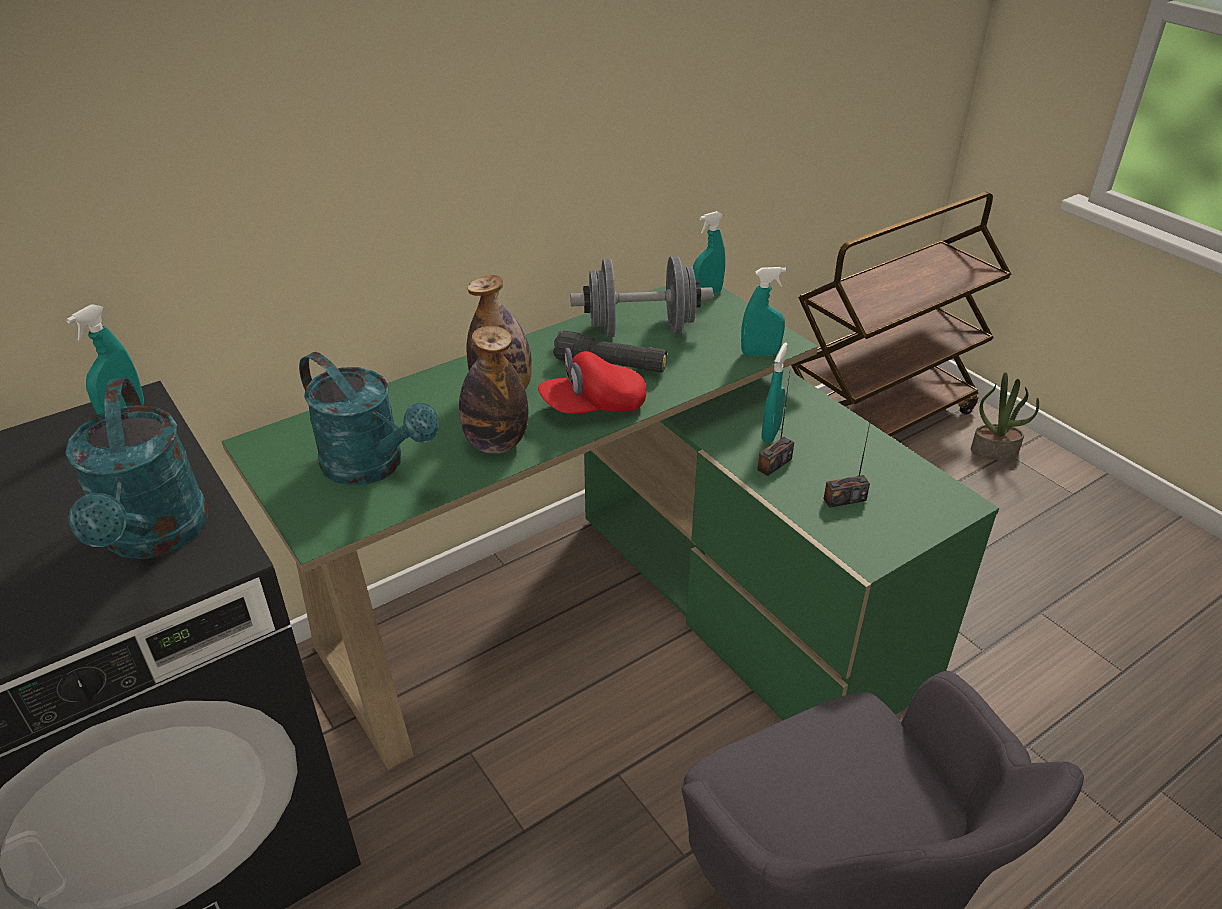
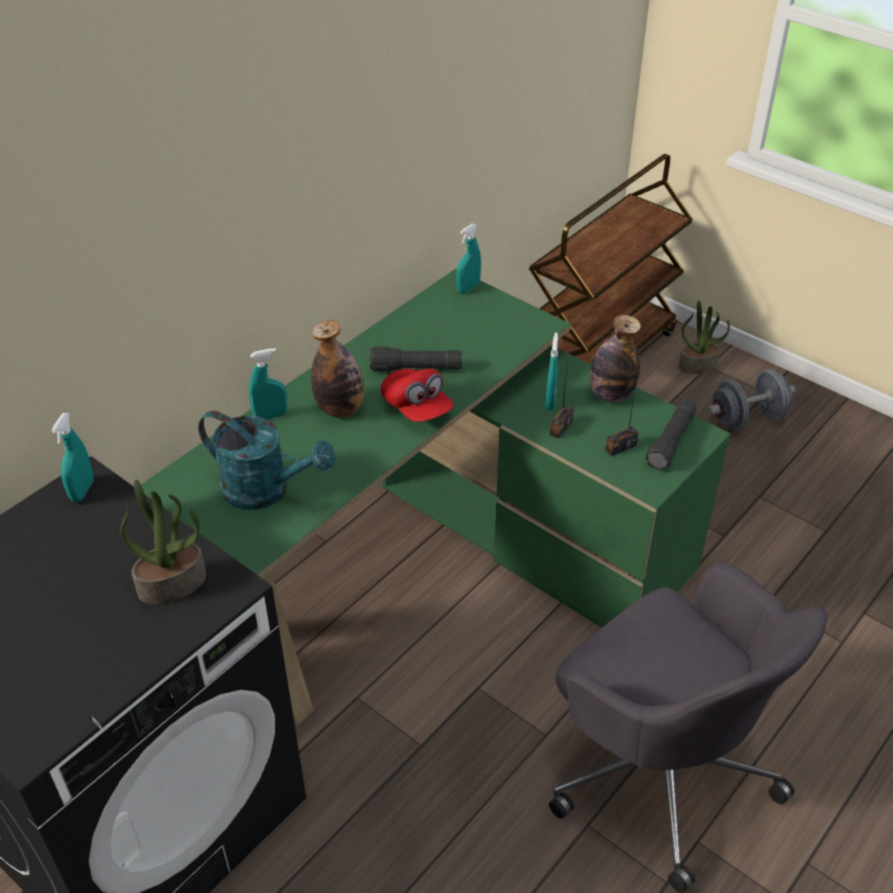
camera: 15 degrees left, 5 degrees up
(155, 537) = (172, 583): turquoise watering can -> potted plant
(496, 444) = (355, 454): bottle -> bottle (611, 395)
(593, 407) = (417, 408): red cap -> red cap turned 90 degrees counterclockwise
(641, 330) = (427, 331): grey dumbbell -> grey dumbbell (747, 419)
(760, 353) = (529, 338): turquoise spray bottle -> turquoise spray bottle (270, 416)
(914, 504) = (671, 441): none -> black flashlight

